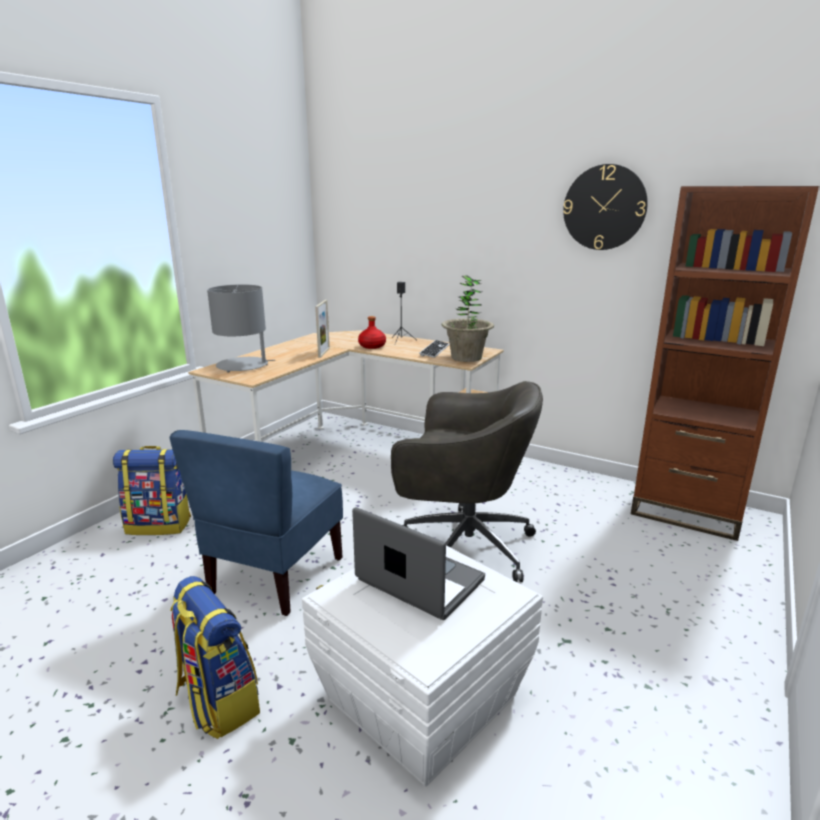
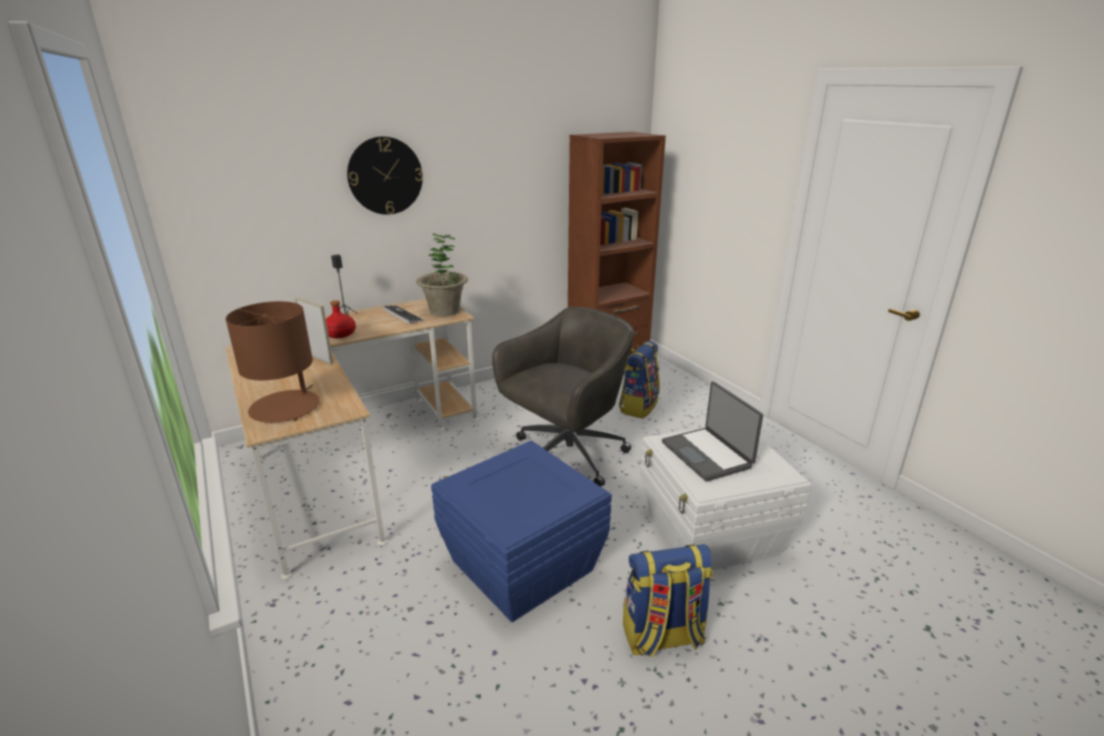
camera: 60 degrees left, 5 degrees up
(159, 525) = (333, 636): backpack -> backpack (638, 406)
(243, 365) = (286, 407): grey table lamp -> brown table lamp
(275, 576) = (520, 565): blue chair -> blue storage box
(418, 581) = (707, 454): laptop -> laptop turned 90 degrees counterclockwise
(604, 207) = (510, 154): wall clock -> wall clock (385, 176)

